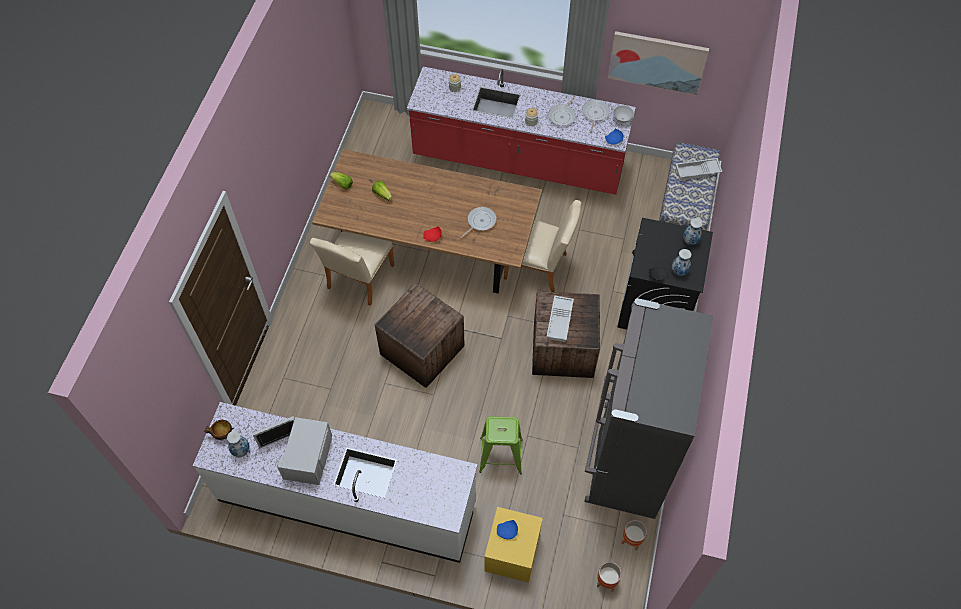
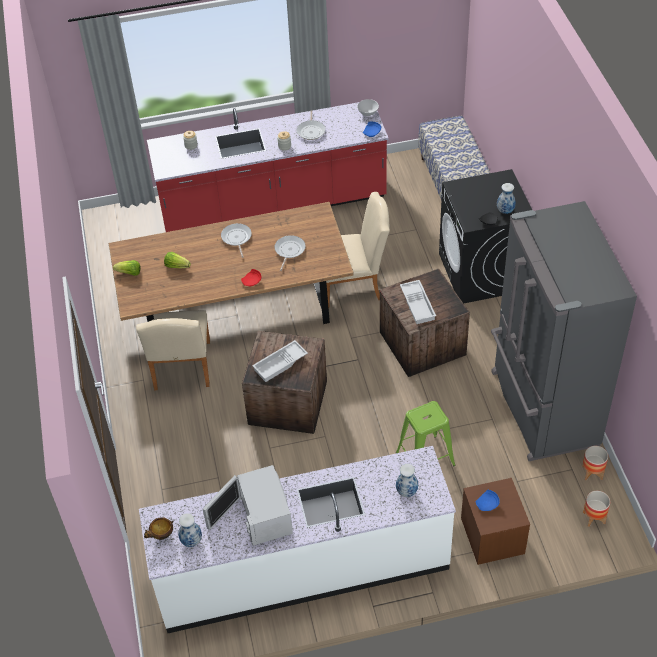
camera: 25 degrees left, 10 degrees down
(512, 553) = (492, 536): yellow nightstand -> brown nightstand
(595, 114) = (340, 118): frying pan -> frying pan (236, 238)
(657, 61) = (380, 45): picture -> none
(690, 240) = (497, 183): vase -> vase (406, 491)
(697, 171) = (454, 139): white tray -> white tray (280, 364)

